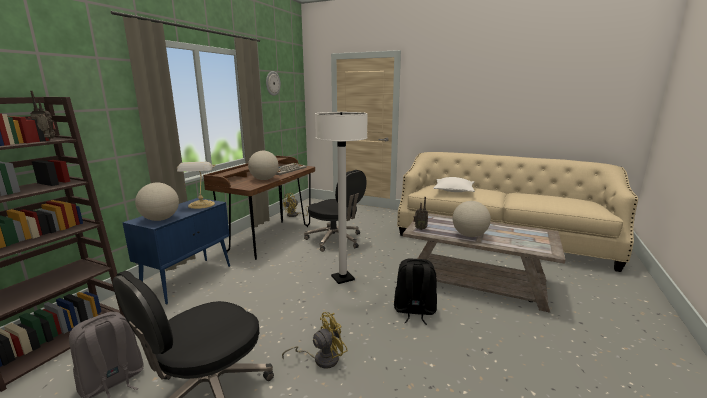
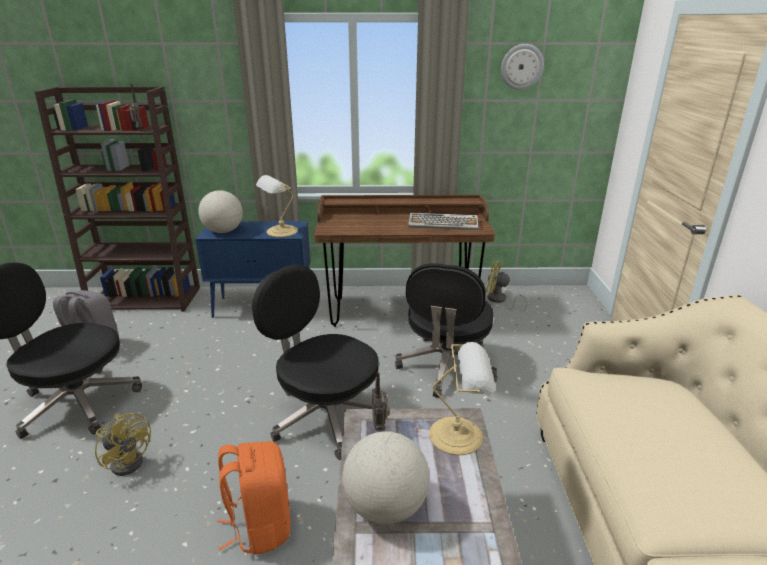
camera: 65 degrees right, 10 degrees up
(264, 179) = (373, 226): globe -> none
(342, 278) = (325, 415): white floor lamp -> black office chair
(414, 311) = (260, 526): black backpack -> orange backpack
(435, 218) = (459, 435): none -> table lamp
(453, 190) = (647, 425): white pillow -> none

